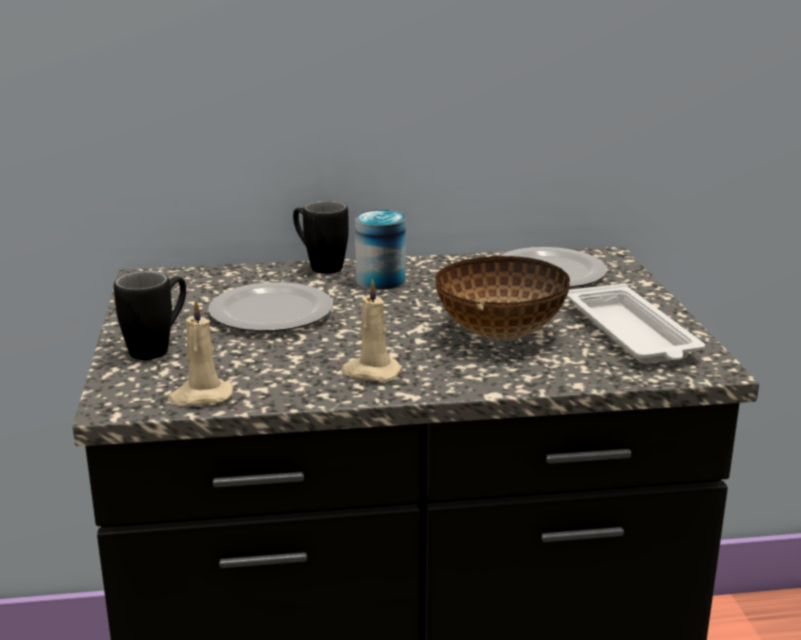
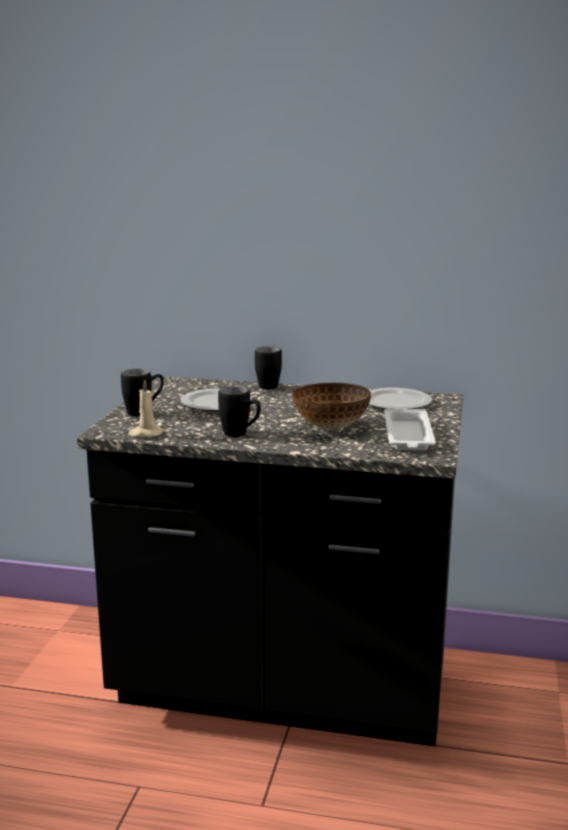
camera: 20 degrees right, 5 degrees down
(370, 372) = (241, 434): beige candle -> black mug
(380, 280) = (292, 395): can -> none

